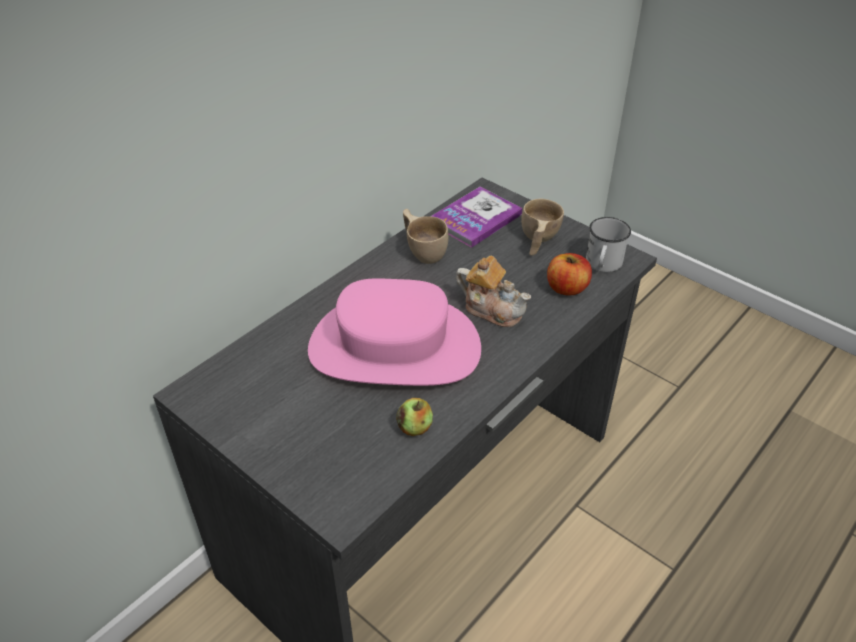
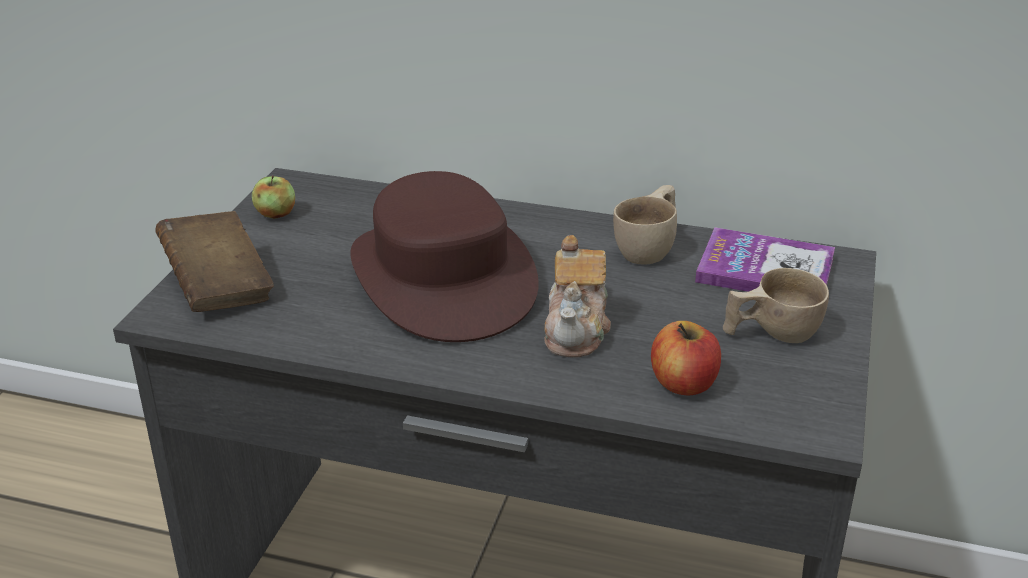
camera: 65 degrees right, 10 degrees down
(324, 471) = (218, 287): none -> brown book
(394, 348) = (442, 277): pink hat -> brown hat
(415, 428) = (315, 326): apple -> apple (275, 214)
(602, 265) = (777, 407): white mug -> none

